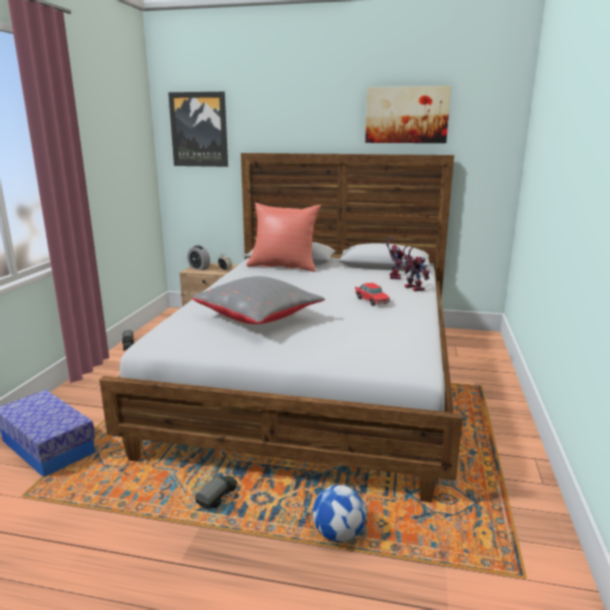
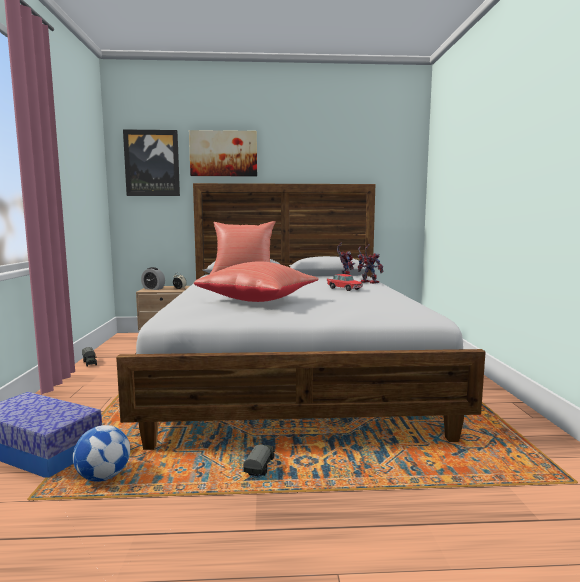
camera: 15 degrees left, 10 degrees down
(259, 318) = (259, 300): grey pillow -> red pillow
(338, 534) = (397, 477): football -> football (103, 477)
(406, 115) = (335, 152): picture -> picture (223, 154)

